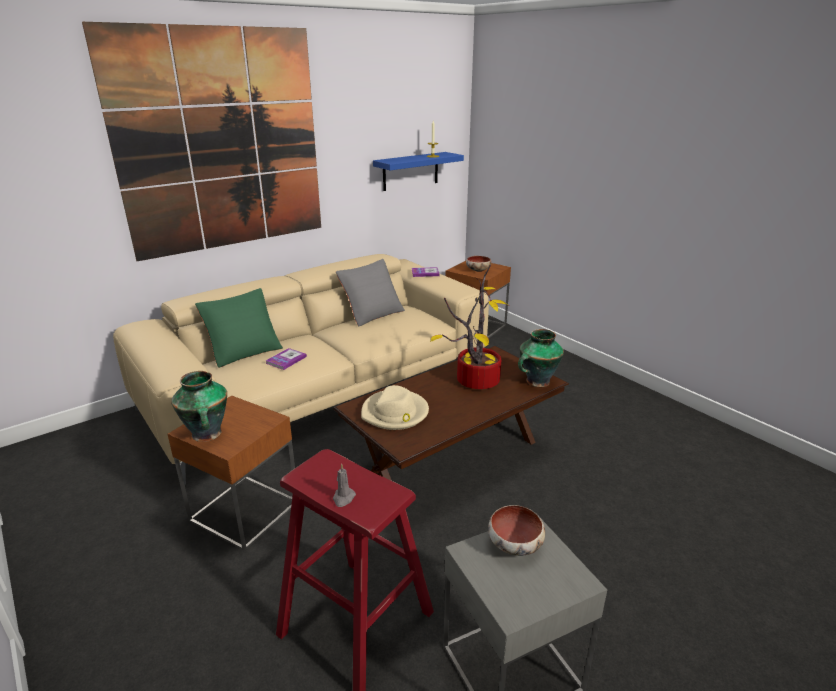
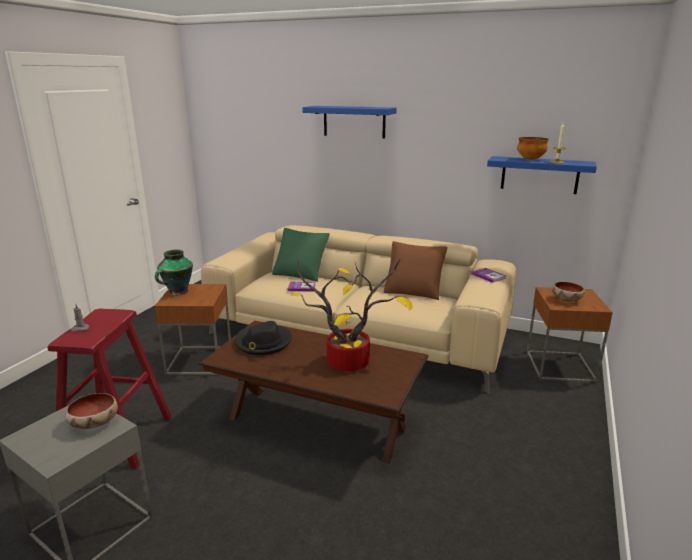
camera: 60 degrees right, 5 degrees down
(222, 142) = (354, 121): picture -> blue shelf
(372, 313) = (414, 290): grey pillow -> brown pillow
(395, 413) = (263, 342): beige hat -> black hat
(411, 158) = (531, 159): none -> bowl
(537, 381) = (378, 391): vase -> none

